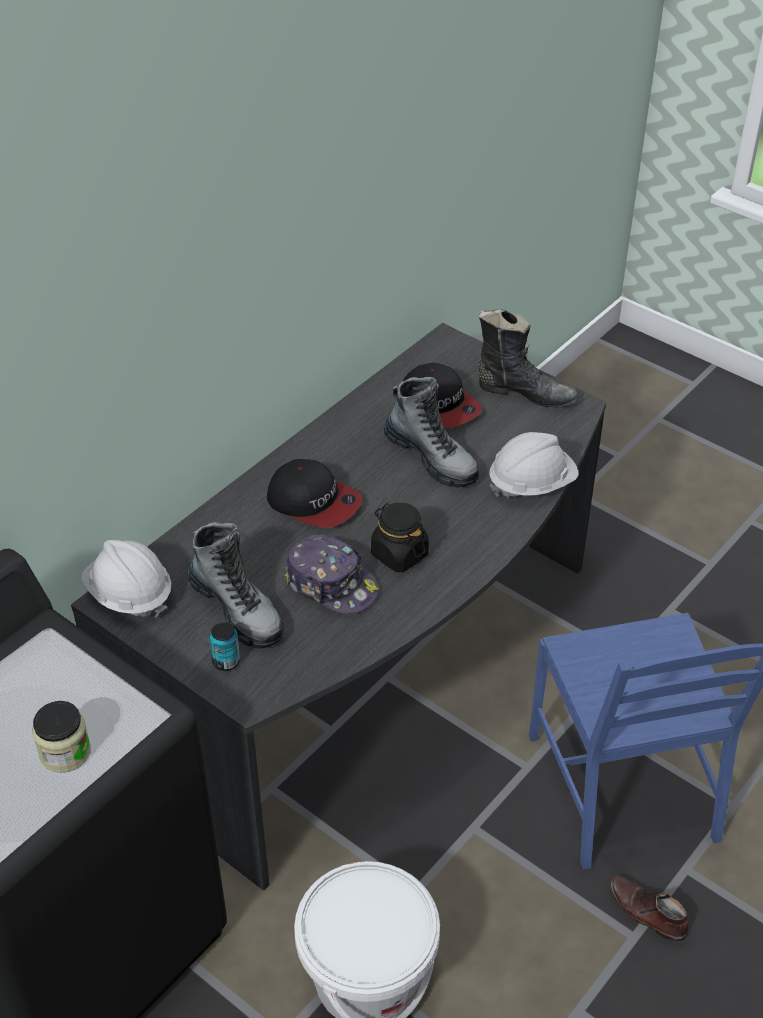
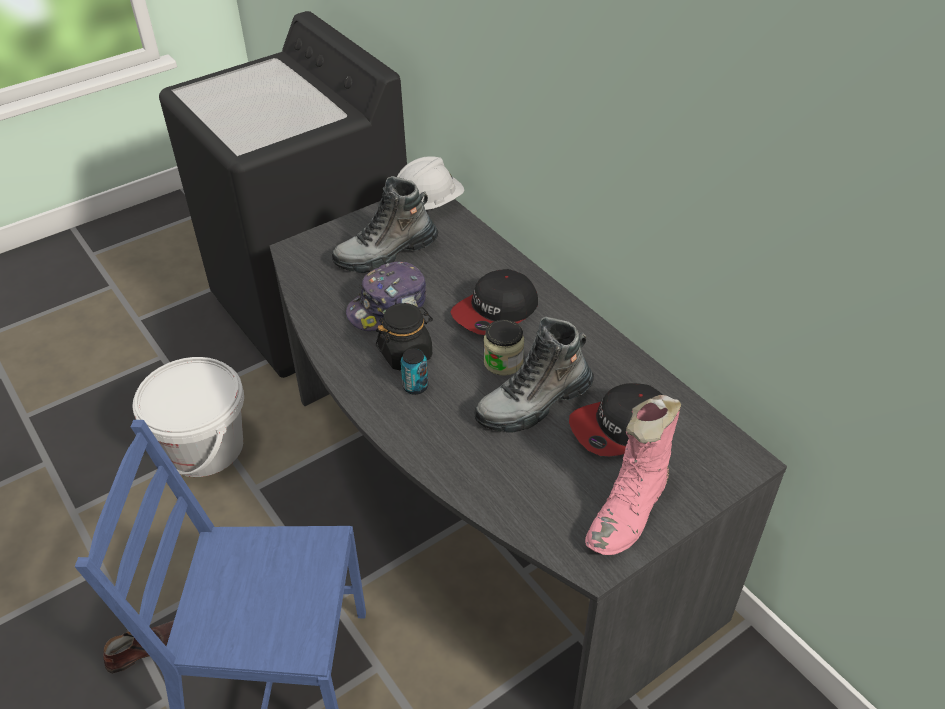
camera: 105 degrees right, 0 degrees up
(65, 752) = (236, 117): jar -> jar (503, 362)
(226, 661) = (336, 242): can -> can (415, 386)
(524, 393) = (629, 512): black boot -> pink boot
(531, 484) = (466, 476): white hard hat -> none

